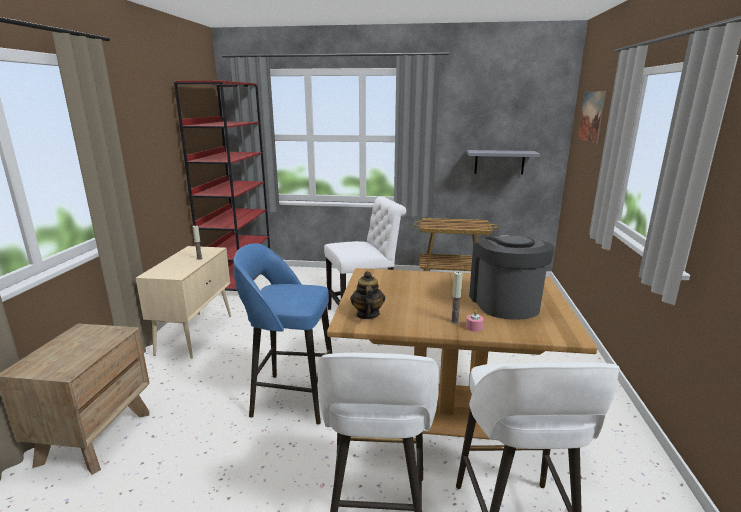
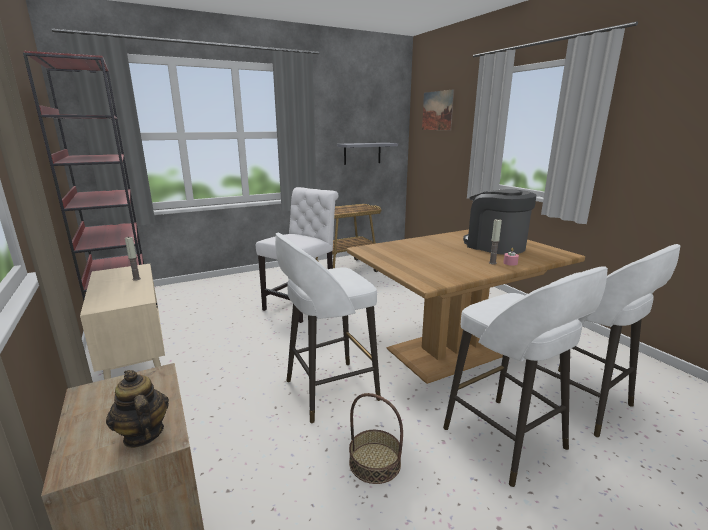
camera: 35 degrees left, 0 degrees up
(252, 470) = (374, 462): none -> basket
(291, 397) = (328, 391): blue stool -> white stool
(367, 314) = (430, 274): teapot -> teapot (143, 434)

